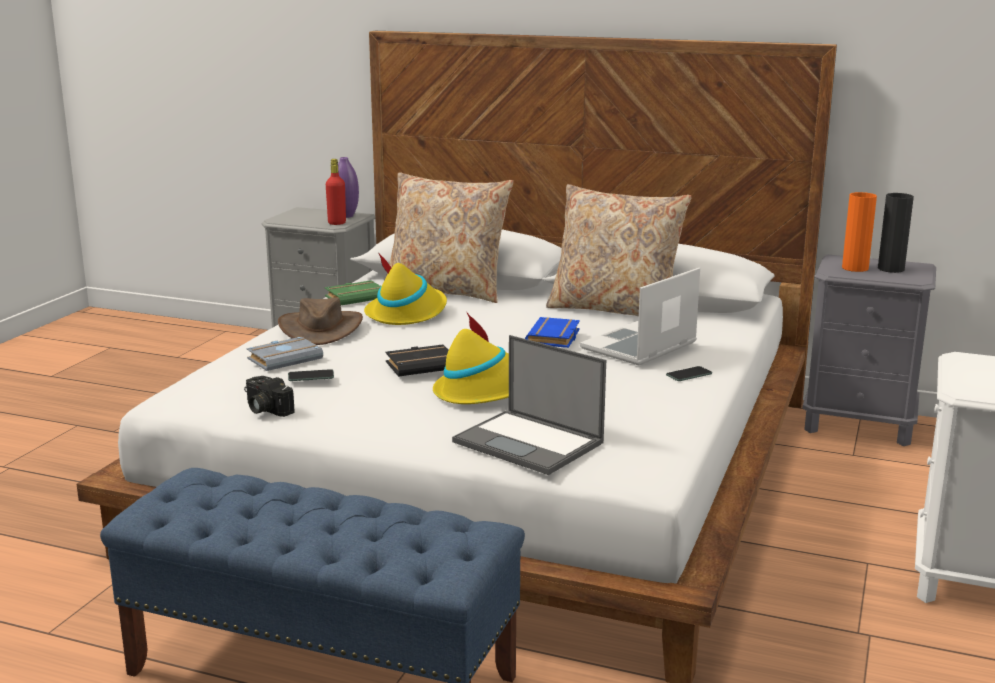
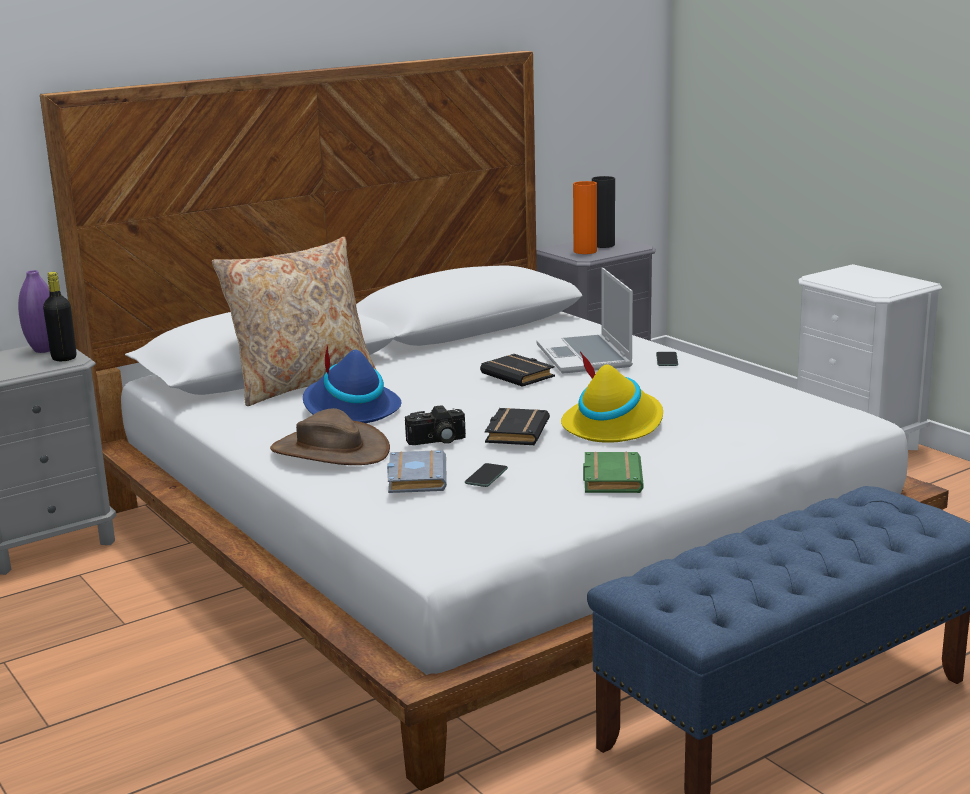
camera: 55 degrees left, 0 degrees up
(265, 409) = (540, 513): camera -> camera (437, 441)
(337, 223) = (64, 358): red bottle -> black bottle
(356, 297) = (248, 420): green book -> green book (609, 478)
(407, 313) = (350, 409): yellow hat -> blue hat
(530, 443) = (752, 434): laptop -> none
(555, 338) = (520, 375): blue book -> black book
(615, 310) = (473, 344): beige pillow -> none

